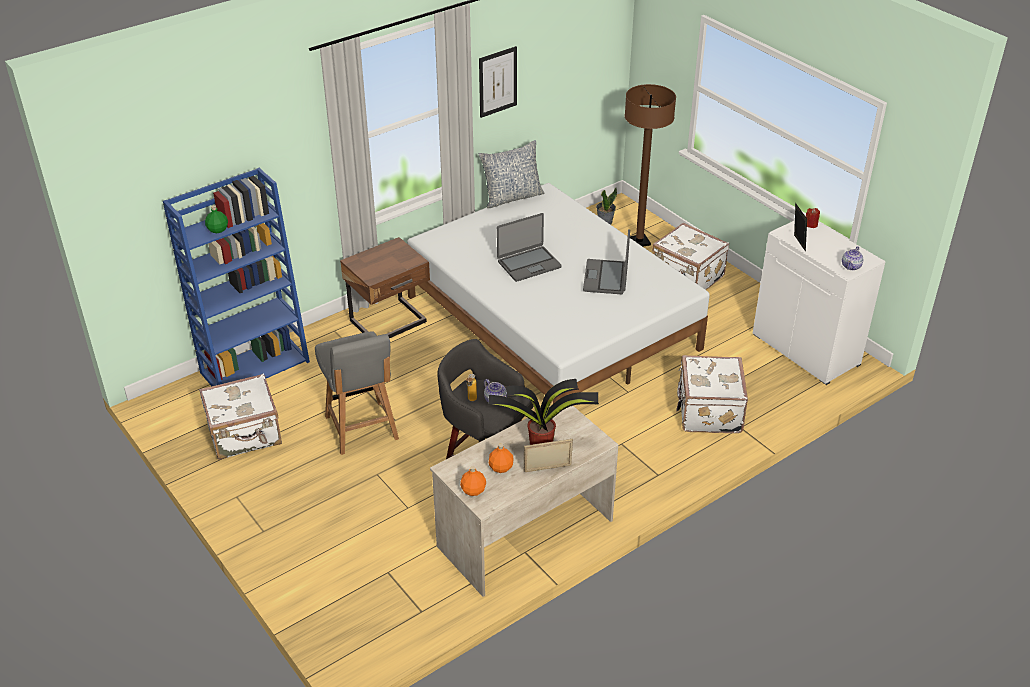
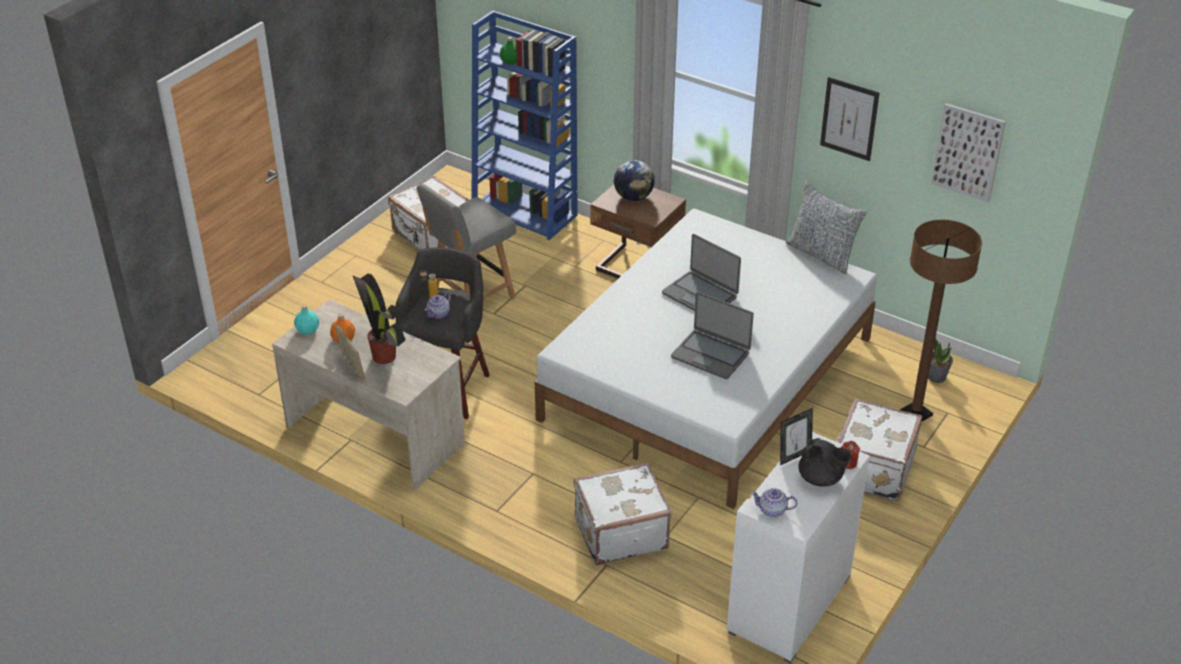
camera: 70 degrees right, 0 degrees up
(376, 261) = (633, 197): none -> globe
(473, 490) = (308, 330): orange bottle -> turquoise bottle
(577, 51) = (967, 152): none -> picture
(606, 278) = (711, 355): laptop -> laptop turned 135 degrees counterclockwise
(824, 239) = (821, 479): none -> black teapot

